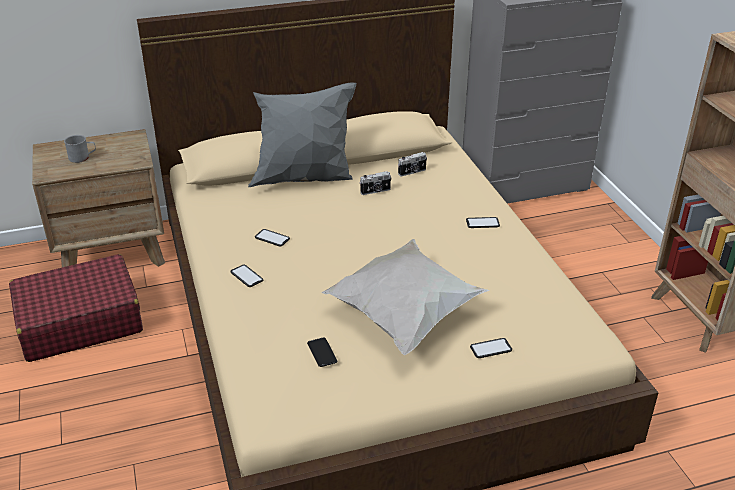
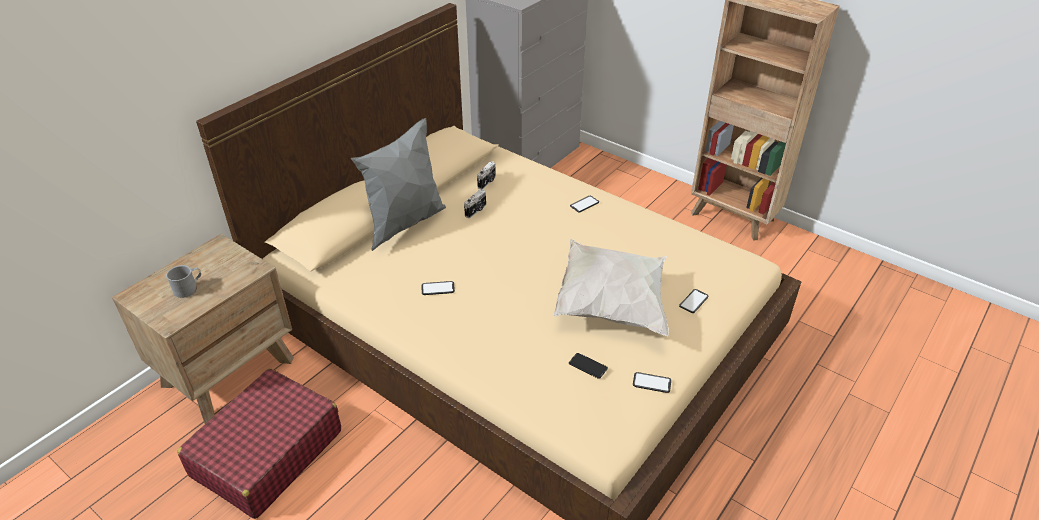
camera: 35 degrees left, 5 degrees up
(246, 276) = (454, 332): phone -> phone (651, 383)

